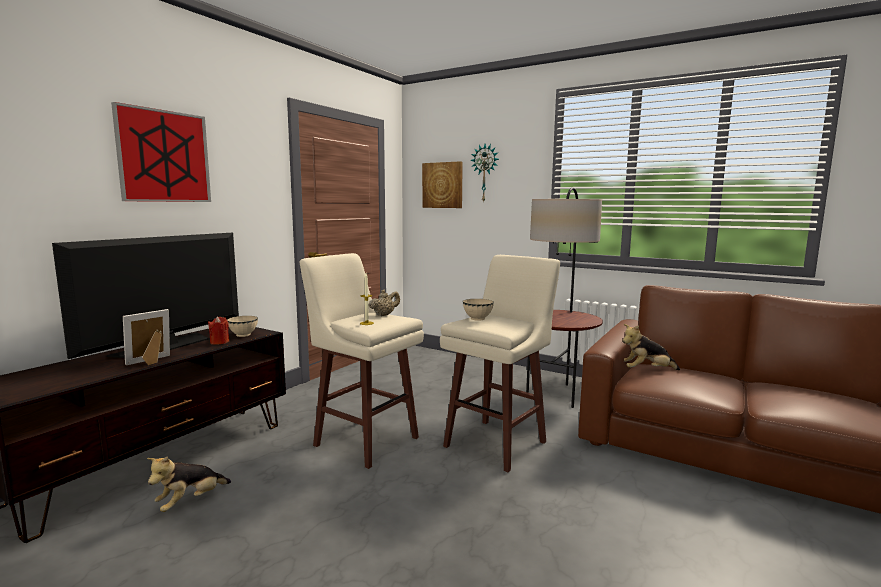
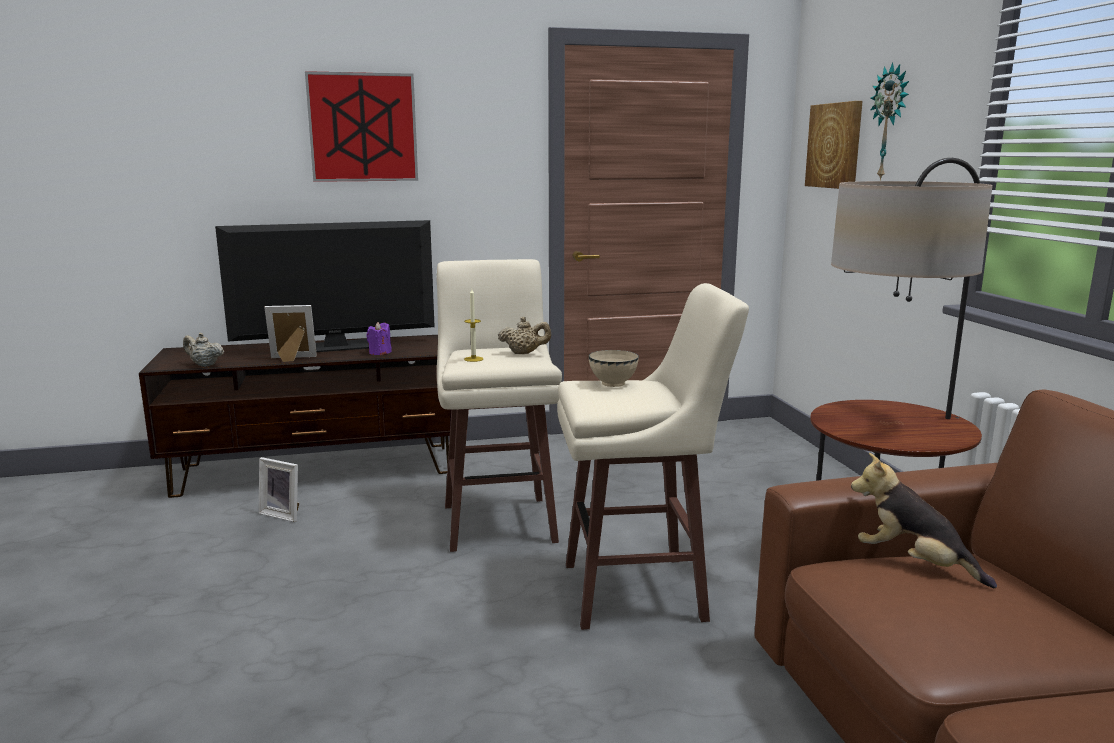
camera: 45 degrees right, 5 degrees up
(65, 385) = (204, 365): none -> beige teapot
(190, 502) = (283, 514): plush toy -> picture frame
(219, 342) = (380, 352): red candle -> purple candle
(243, 334) = (417, 349): beige bowl -> none

